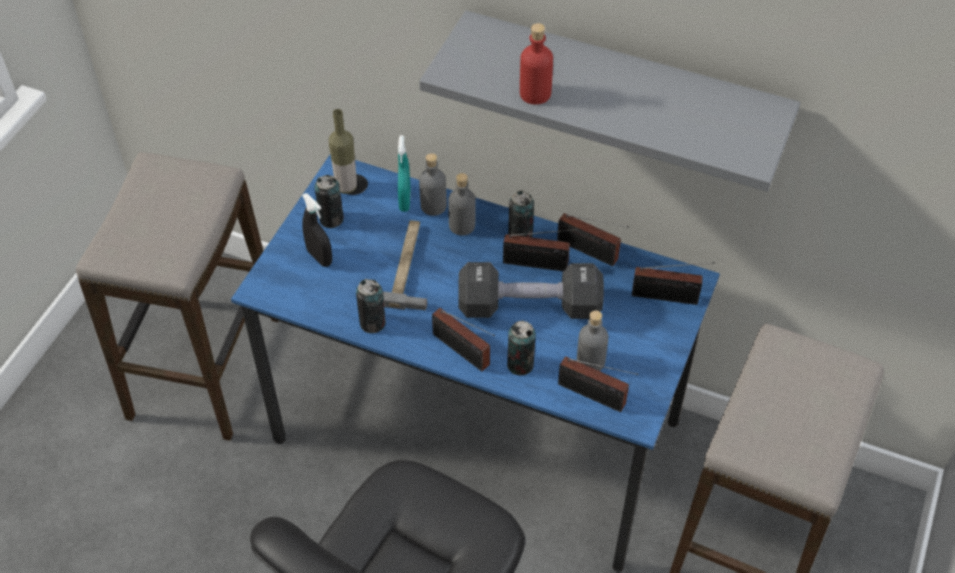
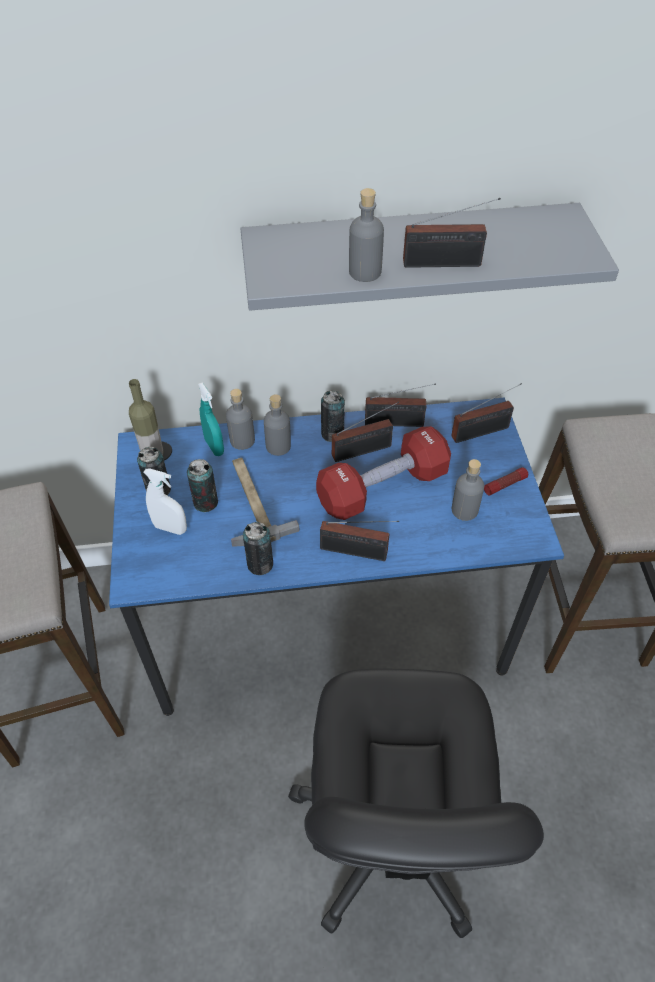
camera: 30 degrees left, 0 degrees up
(319, 257) = (170, 528): black spray bottle -> white spray bottle
(520, 365) = (412, 540): can -> can (205, 502)
(529, 306) = (382, 487): black dumbbell -> red dumbbell
(535, 93) = (365, 272): red bottle -> grey bottle
(595, 396) = (490, 537): radio -> radio (446, 263)
(649, 356) = (505, 484): none -> flashlight

